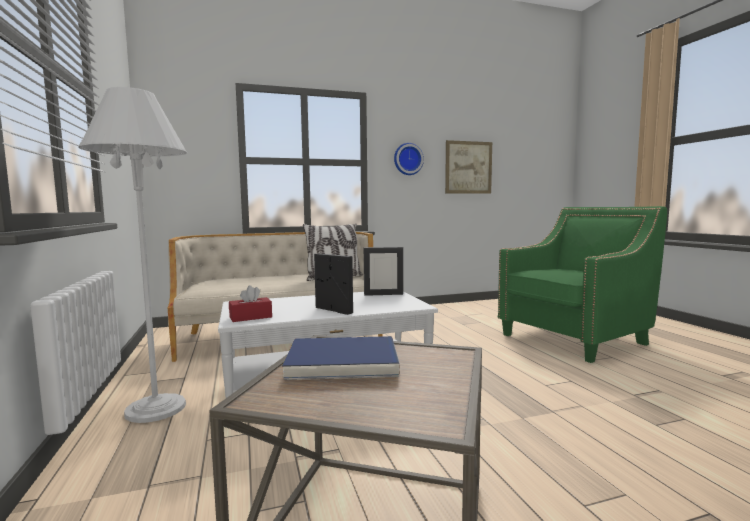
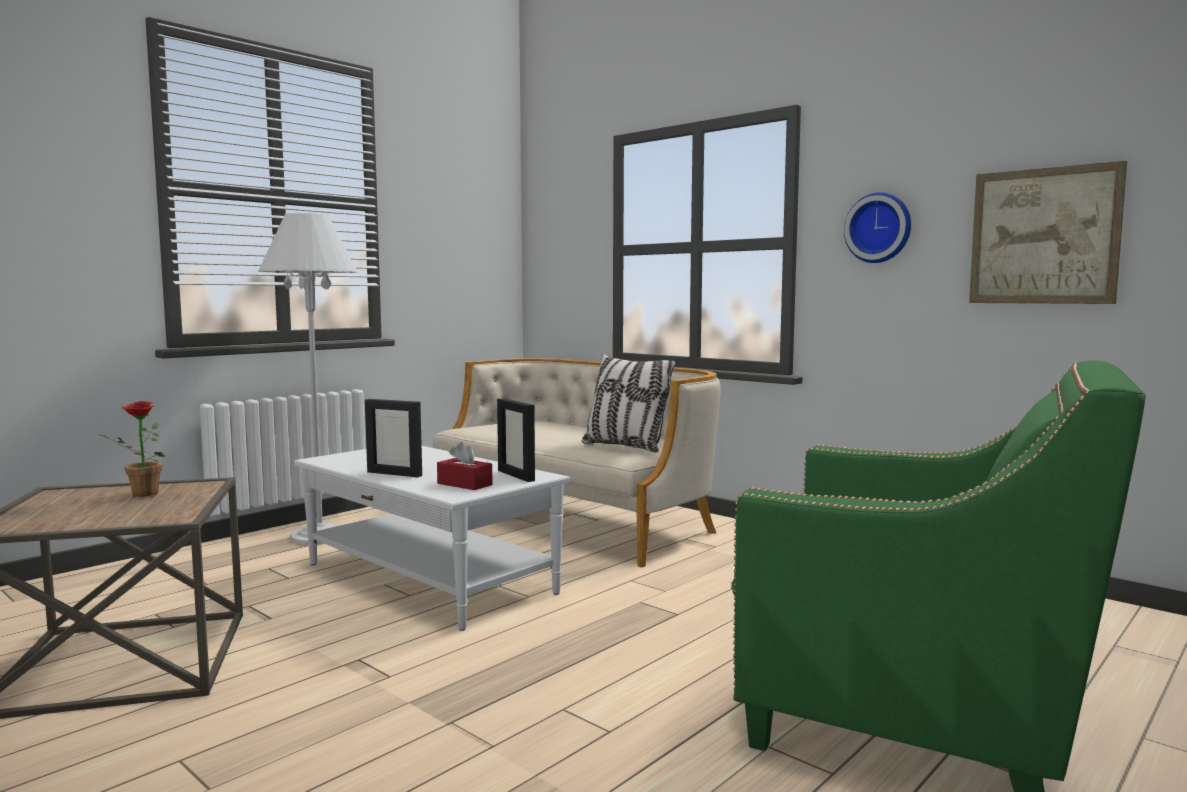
camera: 60 degrees right, 0 degrees up
(250, 317) = (340, 459): red tissue box -> red tissue box (464, 484)
(333, 310) = (395, 473): picture frame -> picture frame turned 105 degrees clockwise
(342, 362) = (139, 494): blue book -> potted plant

